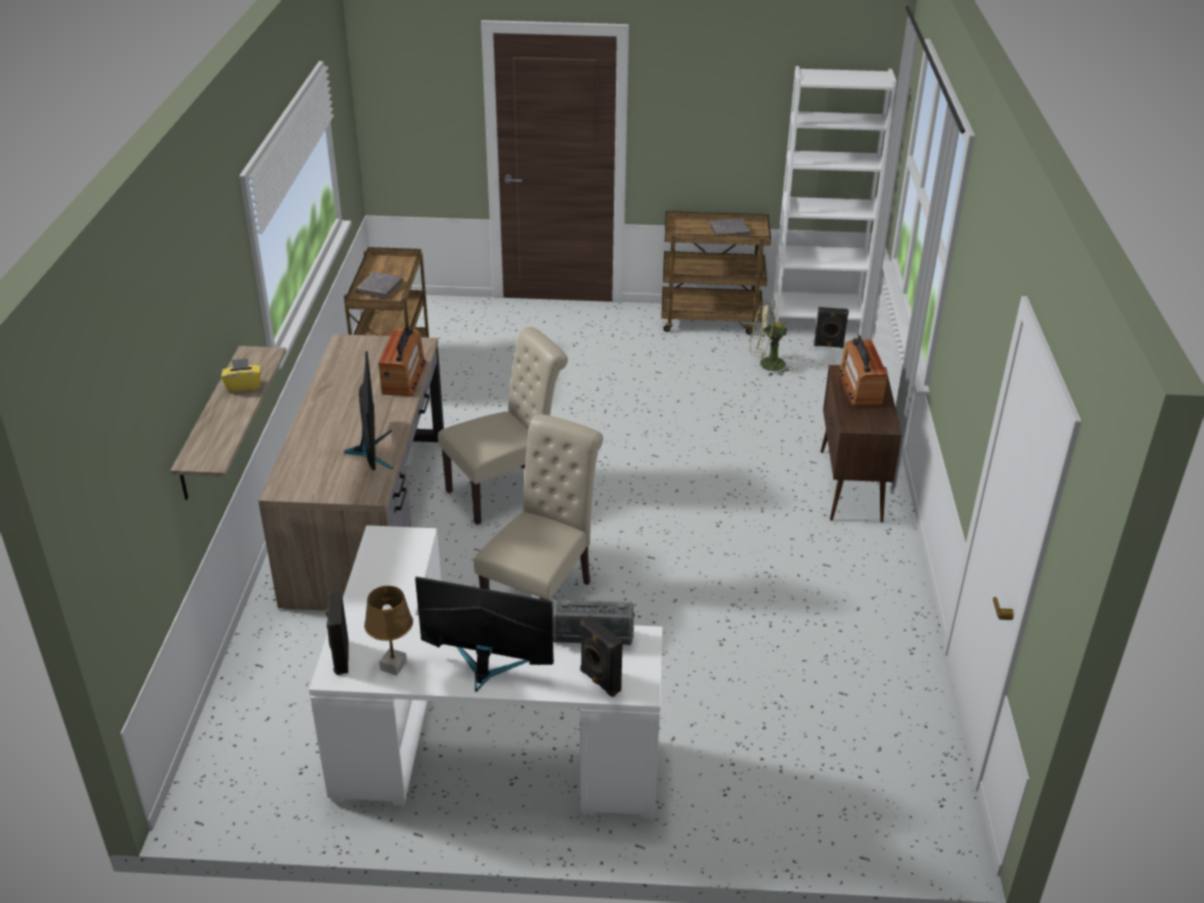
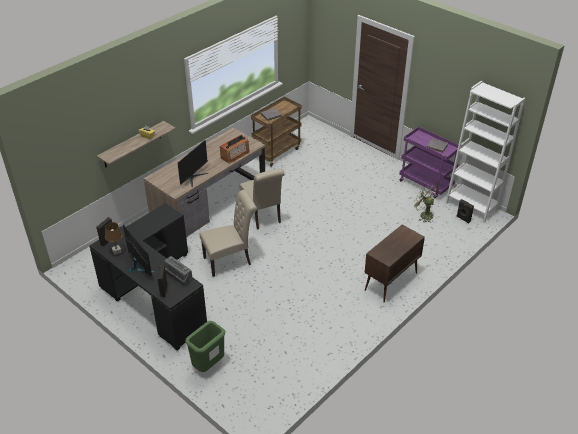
camera: 40 degrees right, 5 degrees up
(469, 744) = (154, 294): white desk -> black desk
(506, 491) = (263, 216): beige chair -> beige chair turned 60 degrees clockwise
(711, 320) = (426, 184): brown cart -> purple cart
(745, 805) = (208, 365): none -> green trash can
(860, 387) = (400, 239): radio -> none

